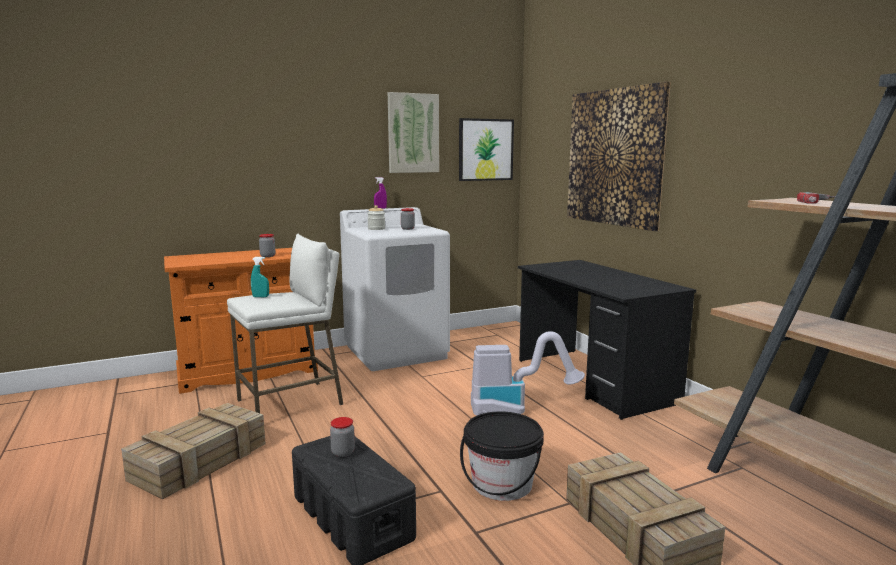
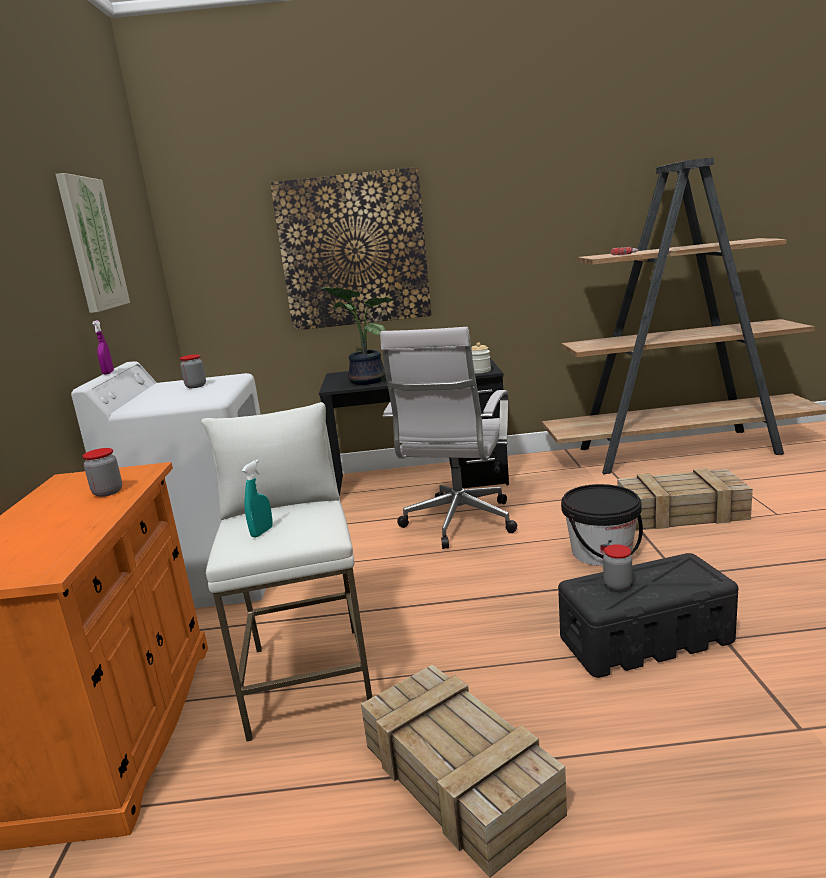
camera: 65 degrees left, 5 degrees up
(376, 229) = (163, 399): jar -> jar (480, 371)
(485, 150) = (144, 264): picture -> none
(516, 410) = (458, 524): vacuum cleaner -> white office chair
(559, 270) = (365, 381): none -> potted plant

